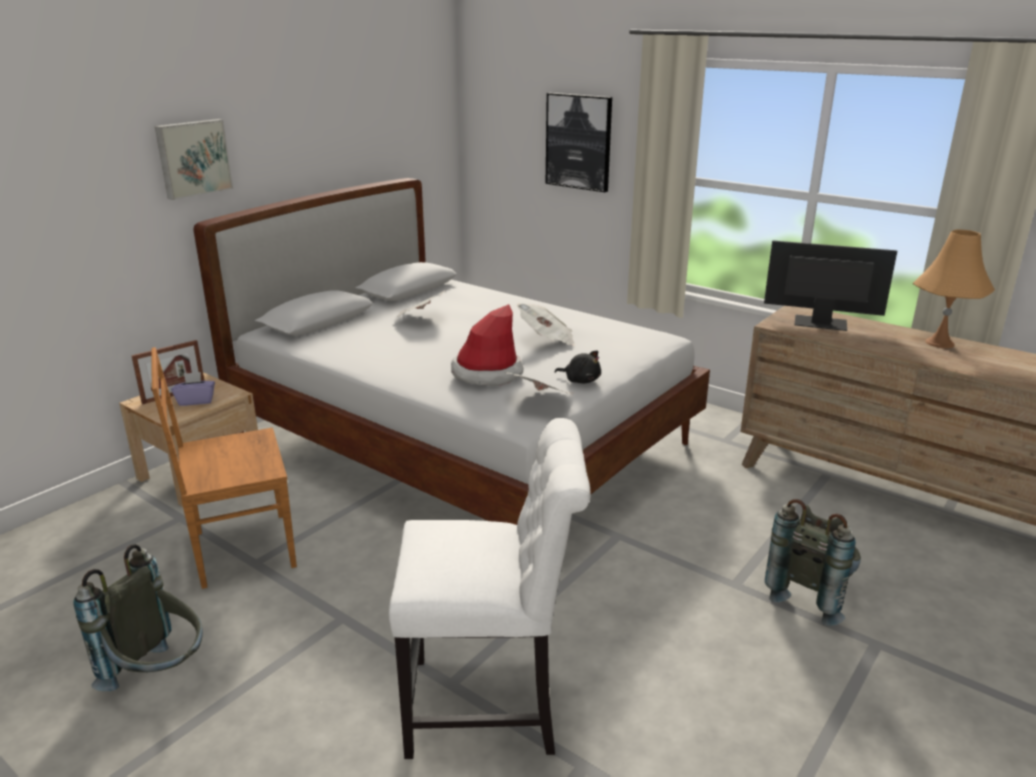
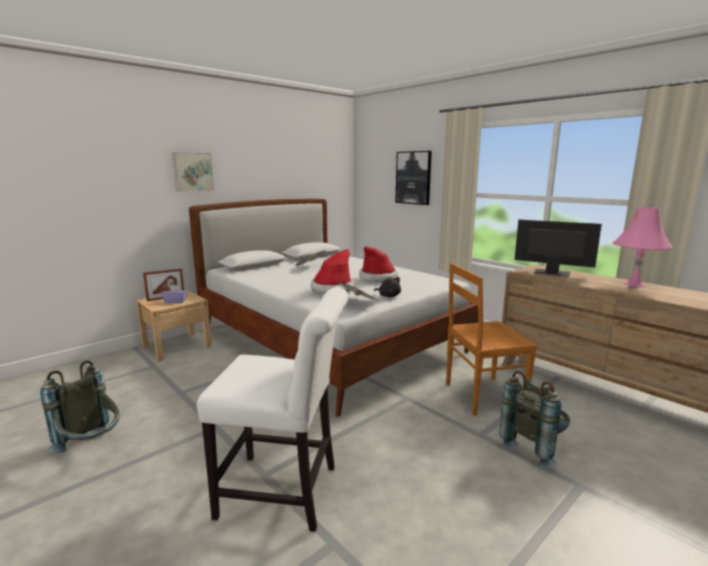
camera: 10 degrees right, 10 degrees down
(240, 550) = (177, 385): brown chair -> brown chair (482, 395)
(547, 339) = (378, 278): newspaper -> hat
(940, 343) = (634, 284): orange table lamp -> pink table lamp

